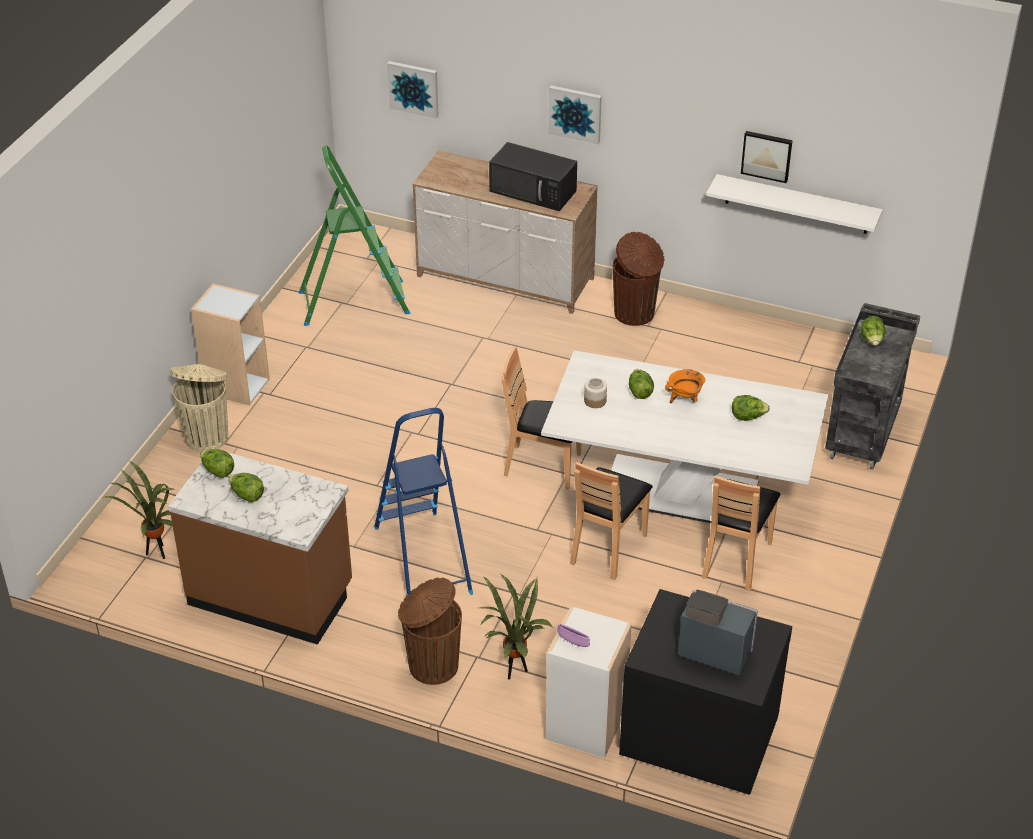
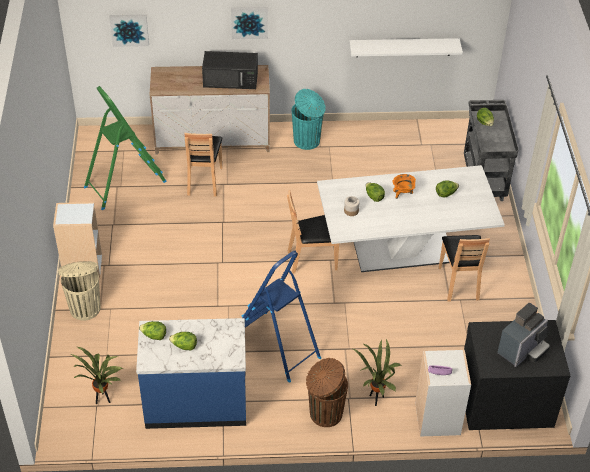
camera: 25 degrees left, 5 degrees up
(271, 595) = (196, 402): brown counter -> blue counter
(607, 548) = (382, 300): brown chair -> brown chair (204, 181)
(635, 314) = (307, 141): brown trash can -> turquoise trash can
(713, 649) = (522, 350): coffee machine -> coffee machine turned 135 degrees clockwise
(767, 155) = (383, 21): picture -> none

